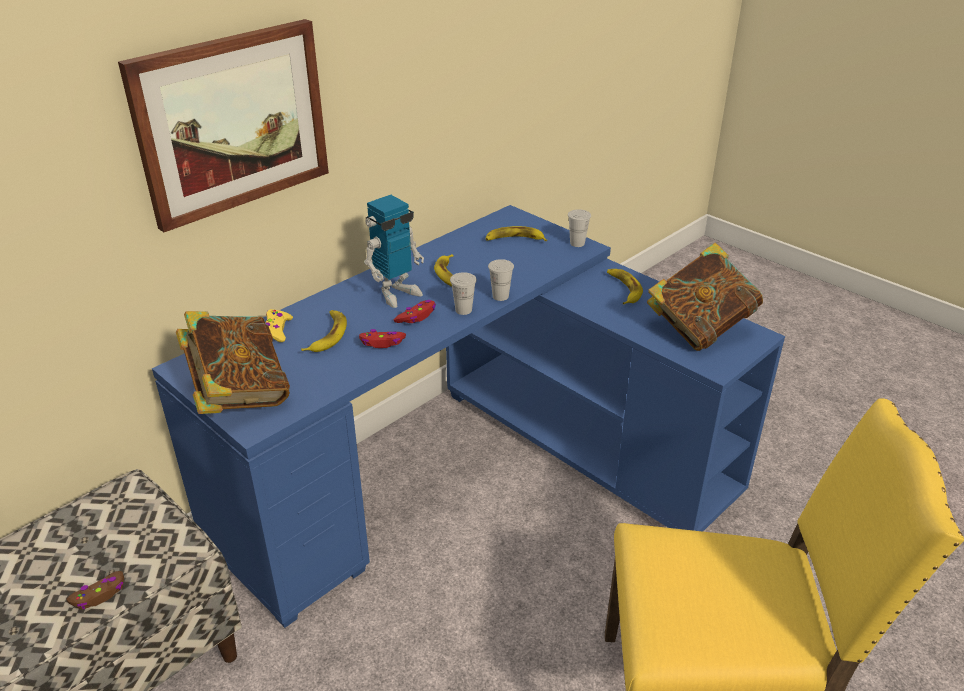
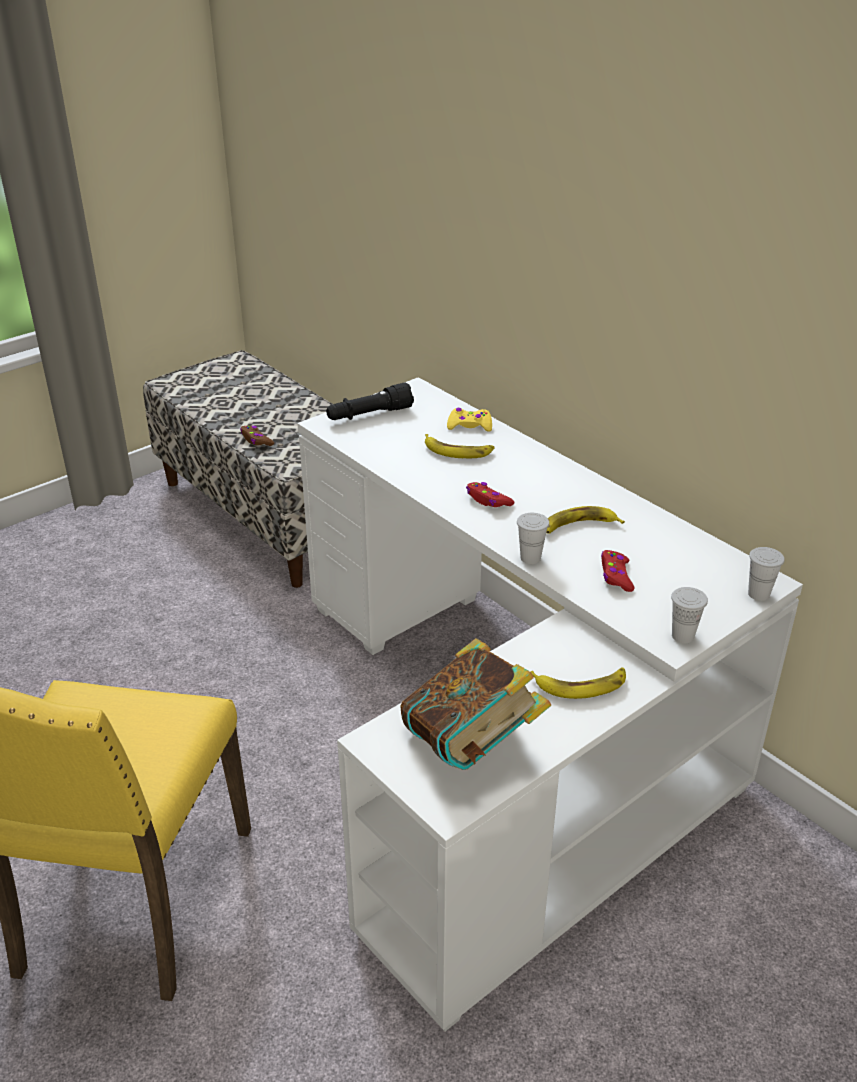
camera: 95 degrees right, 0 degrees up
(232, 122) = (517, 226): picture -> none
(239, 395) = (369, 415): book -> black flashlight
(382, 343) = (439, 480): red game controller -> red game controller (616, 576)
(396, 293) = (538, 488): toy robot -> none
(463, 310) = (500, 530): white cup -> white cup (758, 594)
(475, 472) = (508, 741): blue desk -> white desk
(514, 239) = (685, 579): banana -> none

